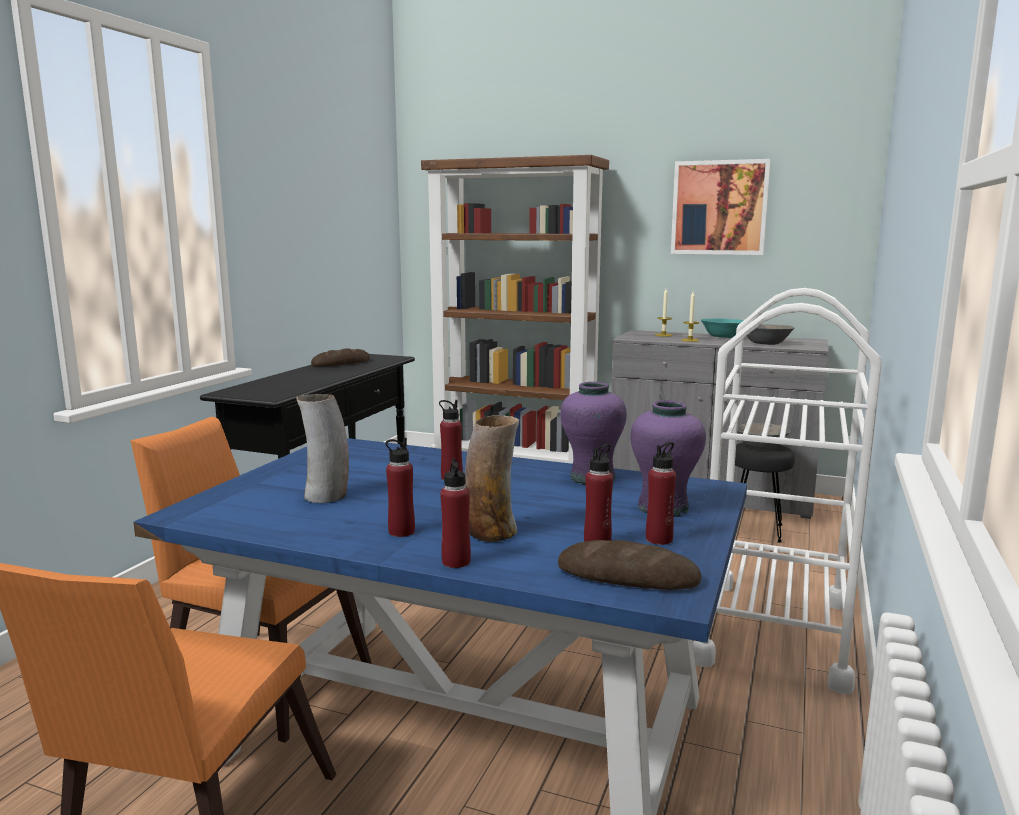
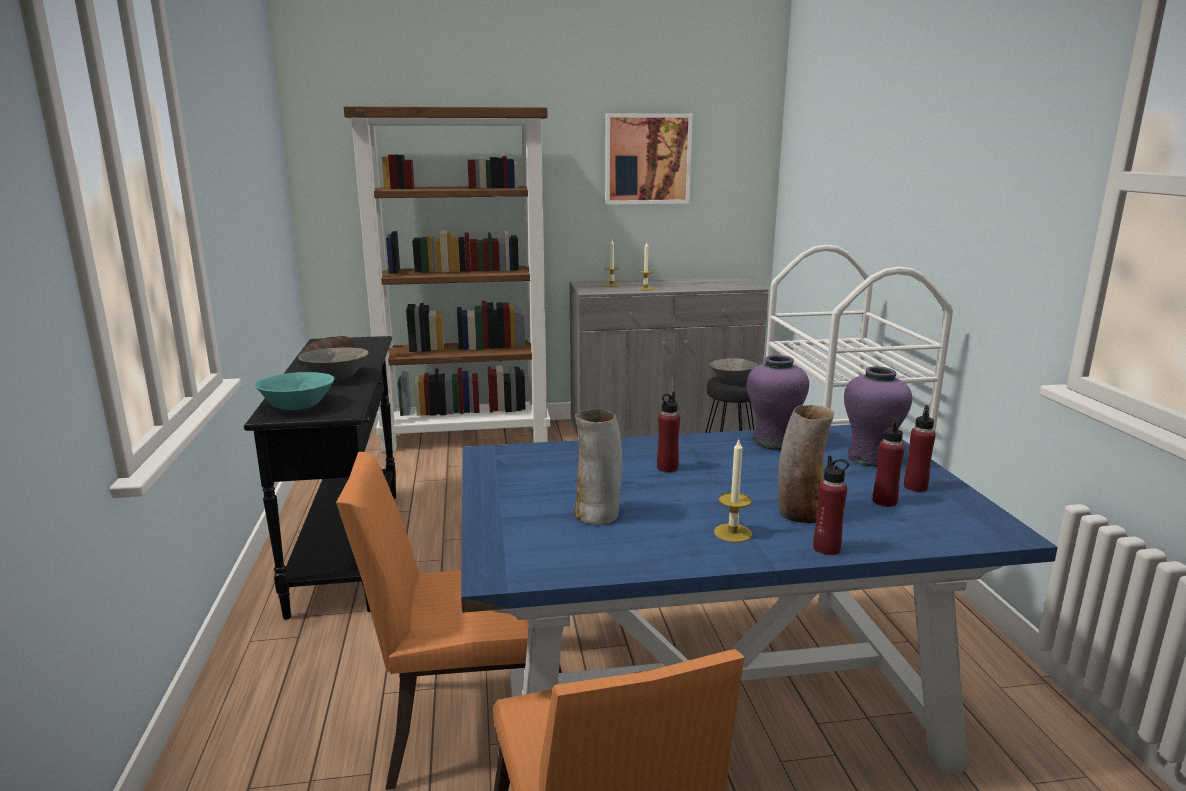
camera: 30 degrees left, 5 degrees up
(401, 531) = (732, 533): red bottle -> candle
(628, 576) = (953, 524): bread -> none
(724, 337) = (664, 282): turquoise bowl -> turquoise bowl (297, 406)
(766, 344) = (711, 286): grey bowl -> grey bowl (336, 377)

